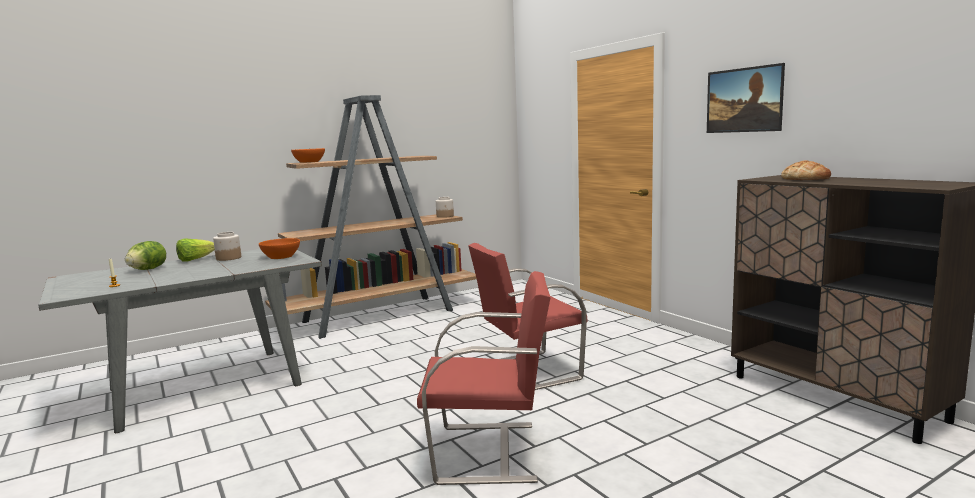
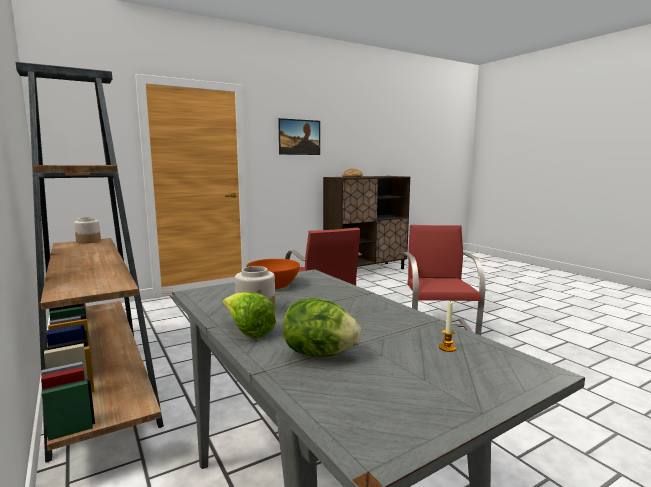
camera: 90 degrees left, 0 degrees up
(309, 162) = (65, 164): orange bowl -> none

